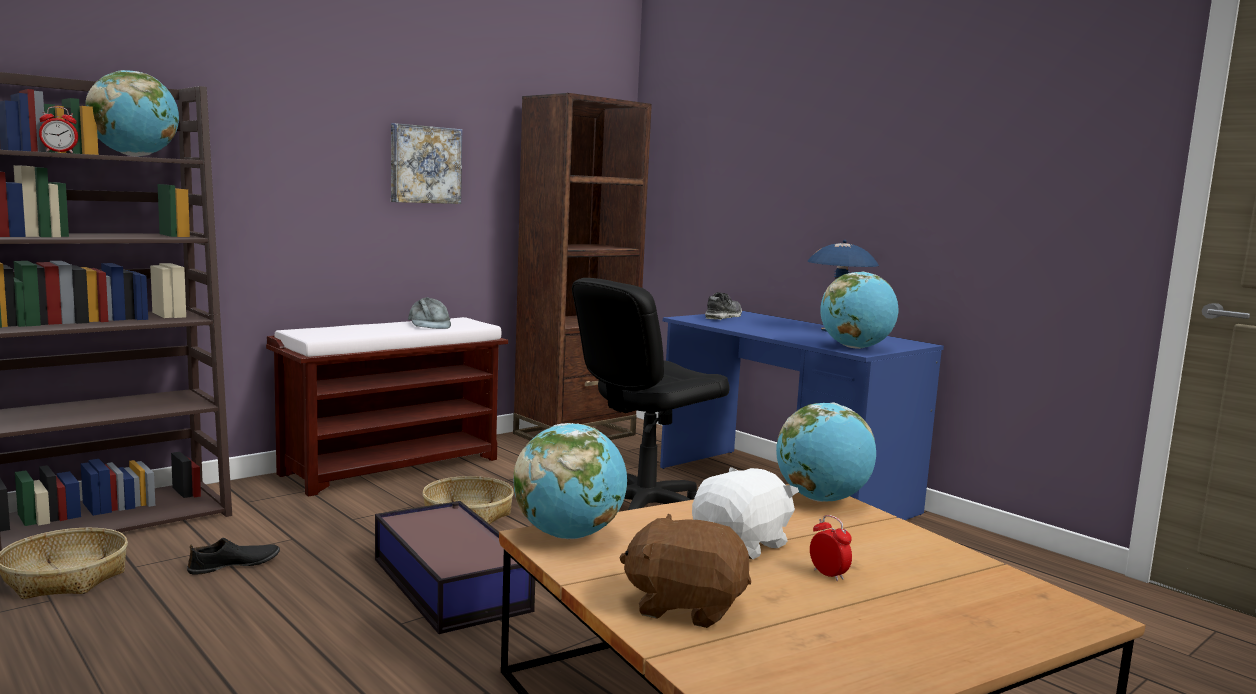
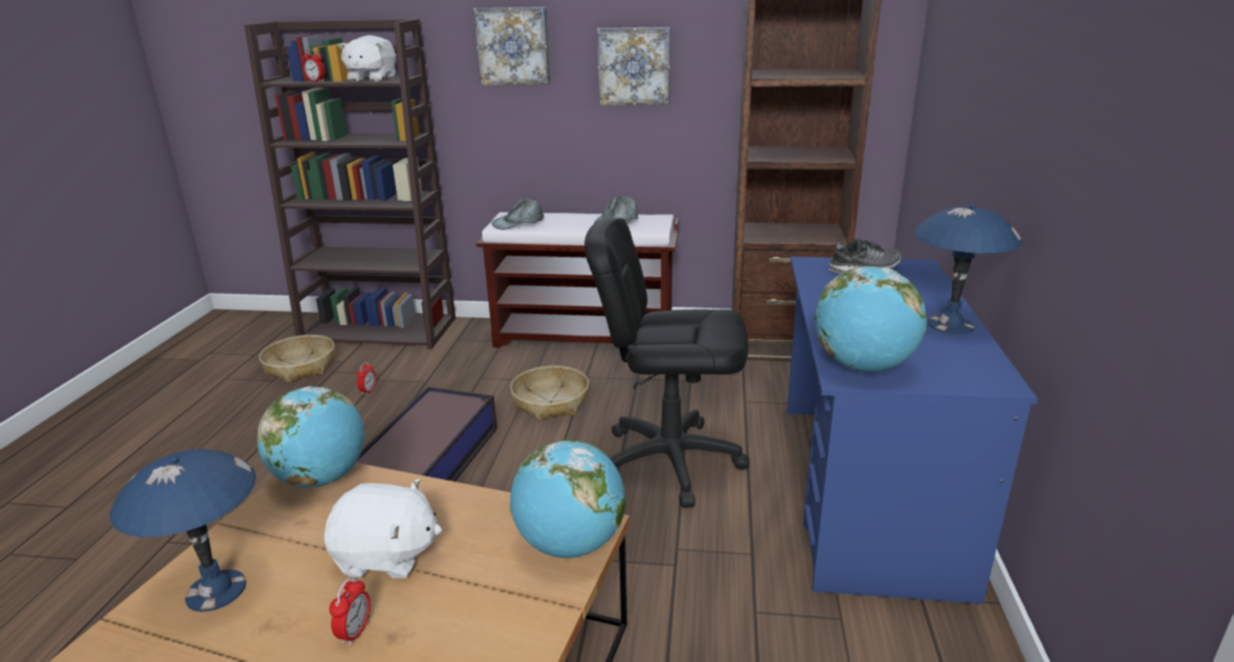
camera: 50 degrees right, 15 degrees up
(135, 156) = (371, 79): globe -> white plush toy
(234, 565) = (368, 391): black shoe -> alarm clock
(299, 133) = (513, 46): none -> picture
(330, 333) = (518, 222): none -> grey cap
(685, 606) = (215, 591): brown plush toy -> blue table lamp

